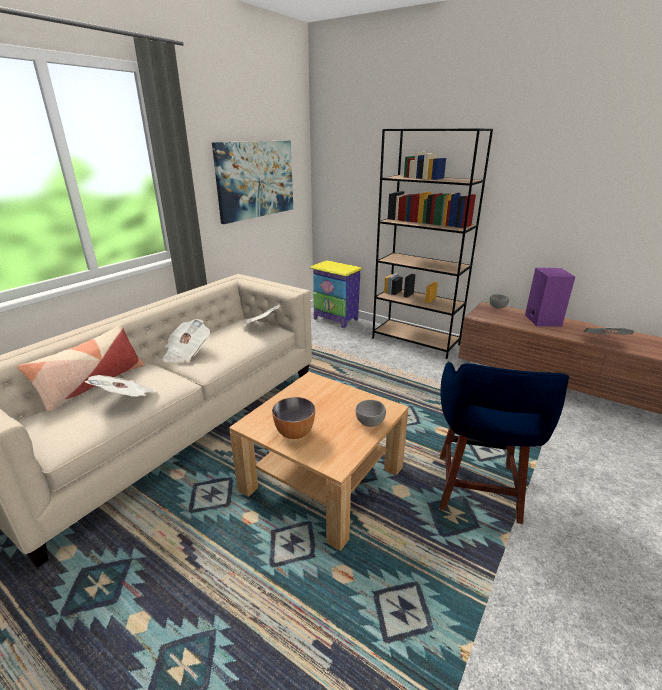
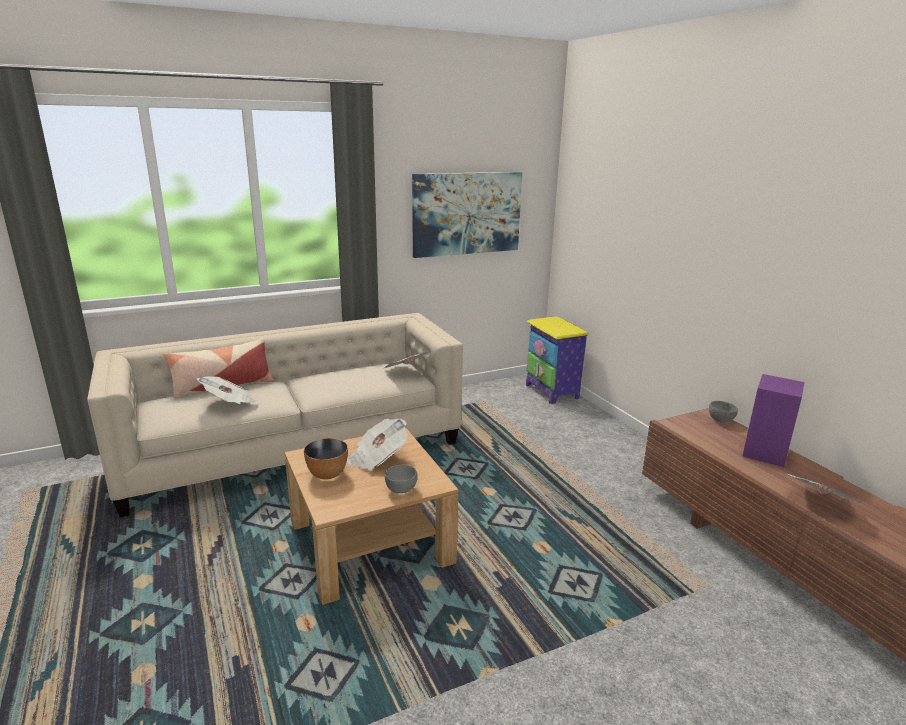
camera: 30 degrees right, 5 degrees down
(186, 353) = (315, 380): newspaper -> newspaper (377, 458)
(416, 341) = (626, 442): beige bookcase -> none
(477, 490) = (511, 617): blue stool -> none

